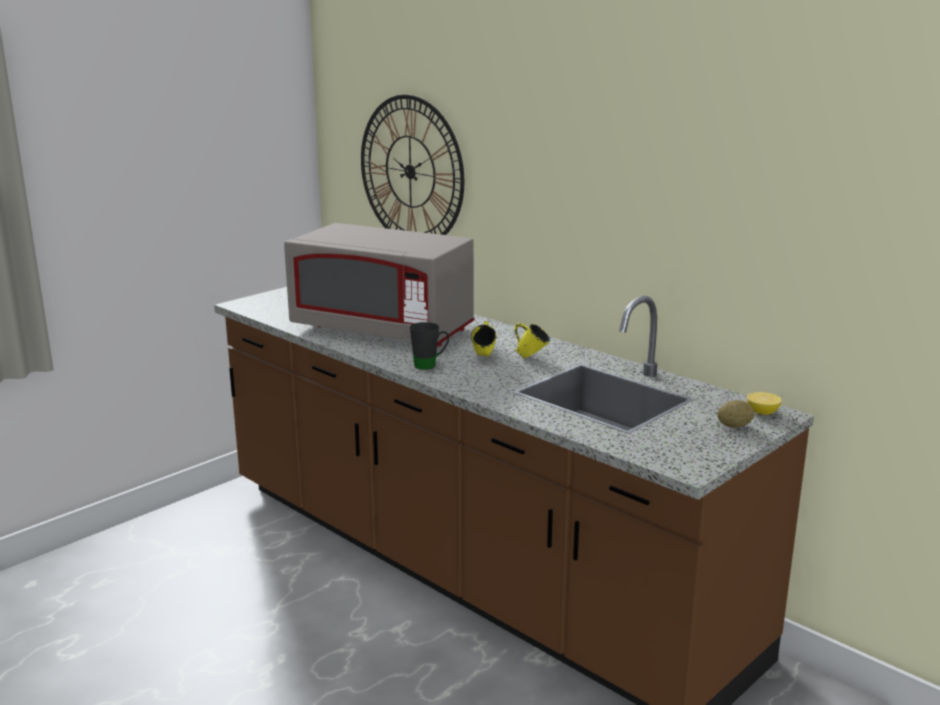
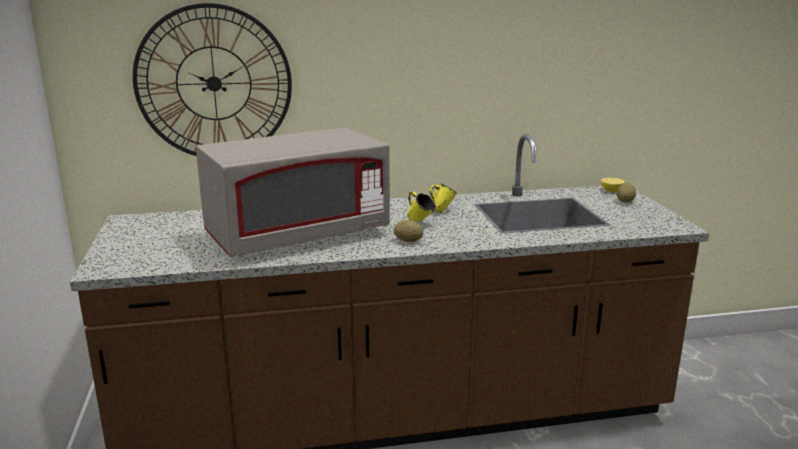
camera: 55 degrees left, 0 degrees up
(430, 365) = (408, 241): black mug -> potato

